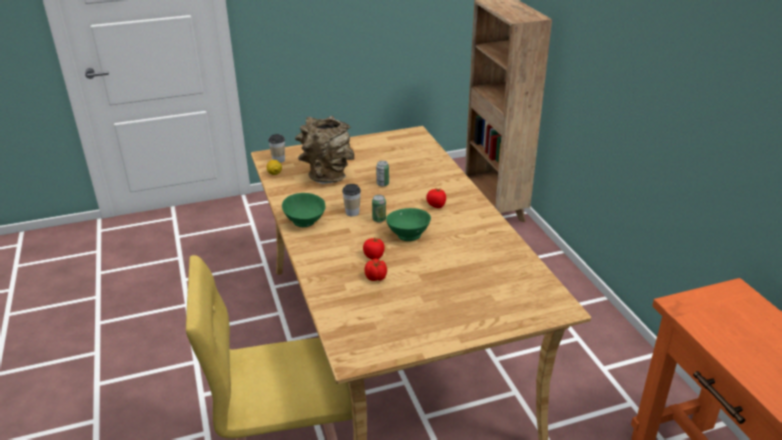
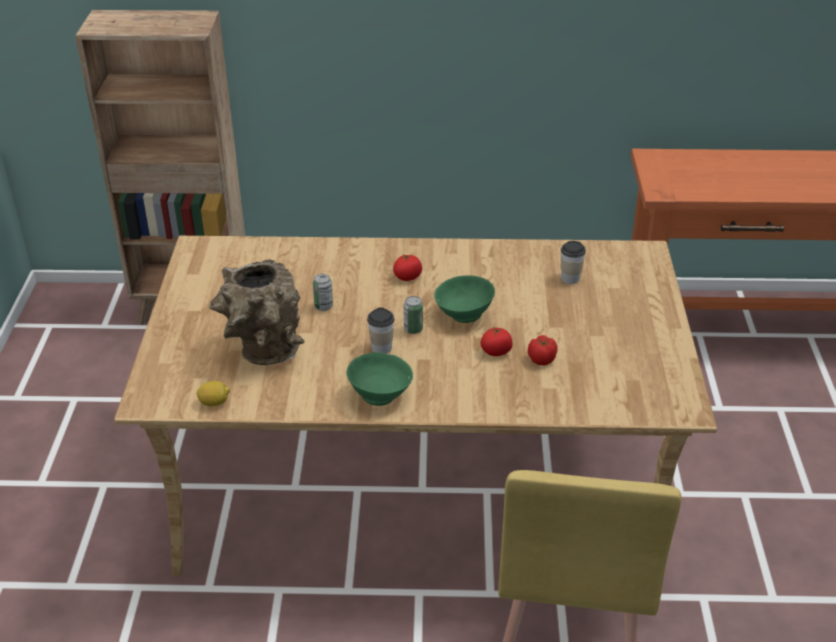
camera: 70 degrees left, 5 degrees up
(278, 160) = (172, 391): cup -> cup (570, 278)

